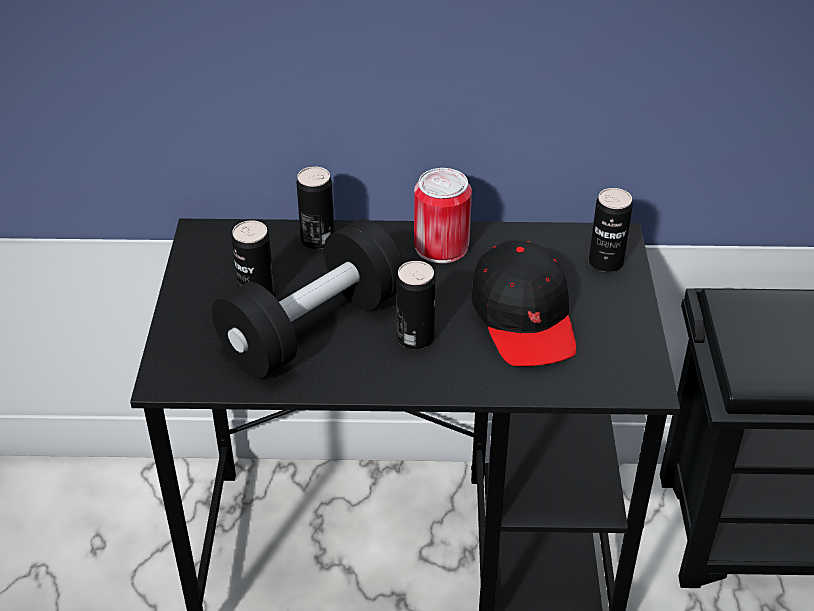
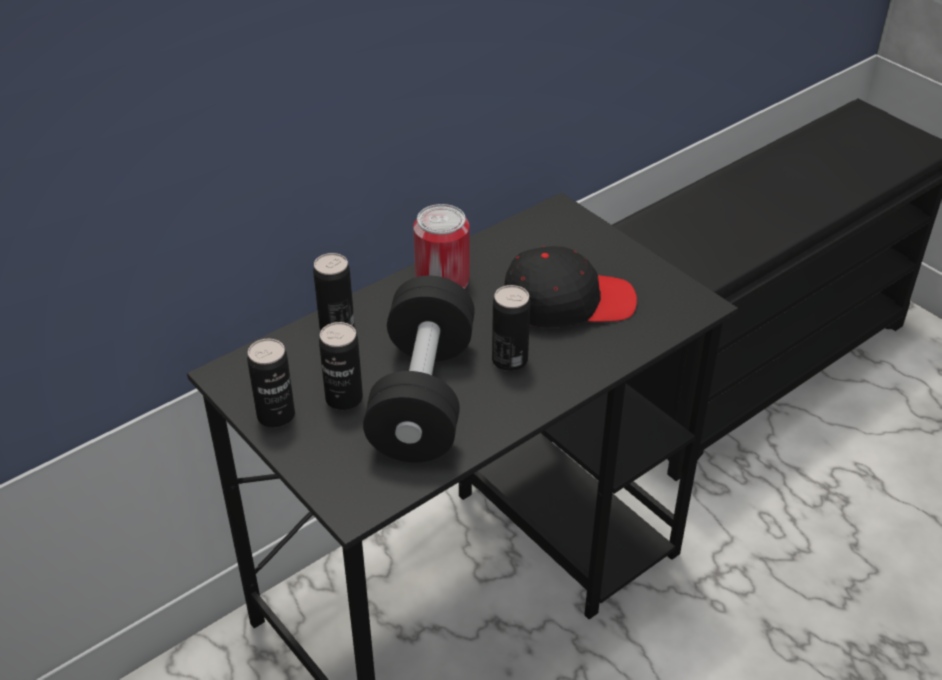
camera: 40 degrees left, 0 degrees up
(524, 318) = (567, 302): black cap -> black cap turned 45 degrees counterclockwise
(605, 262) = (573, 232): can -> can (276, 415)

